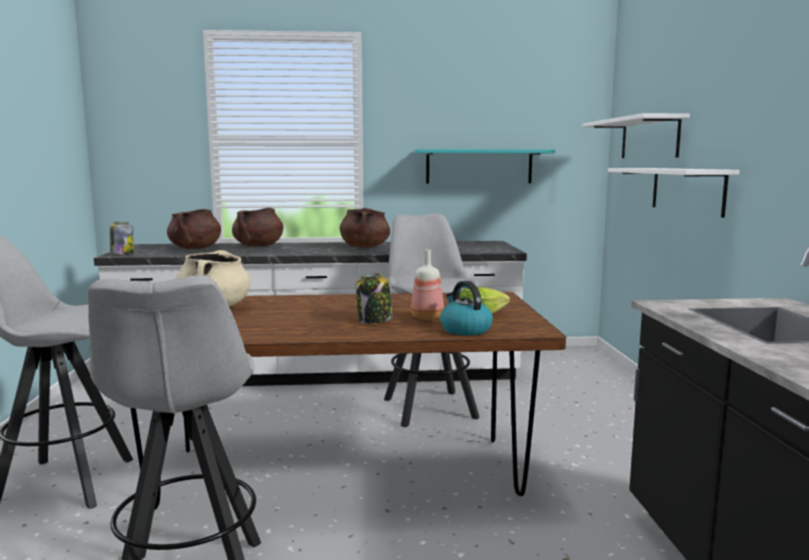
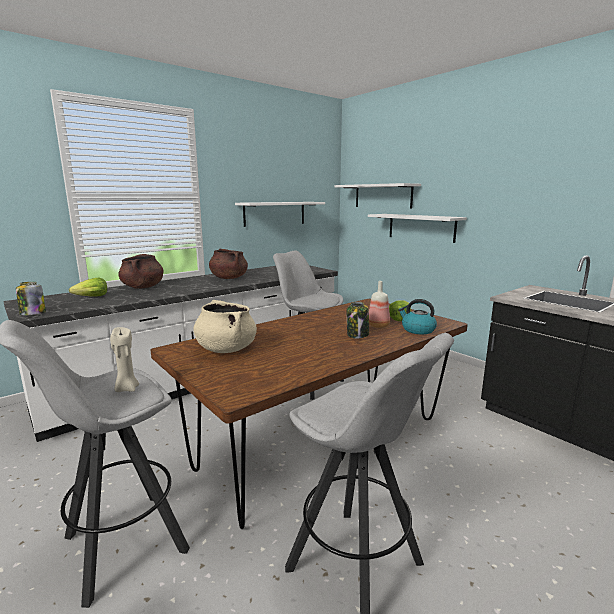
camera: 35 degrees left, 5 degrees up
(71, 317) = (126, 389): none -> beige candle
(195, 248) = (92, 297): brown cooking pot -> lettuce
(479, 166) = (274, 213): turquoise shelf -> white shelf

